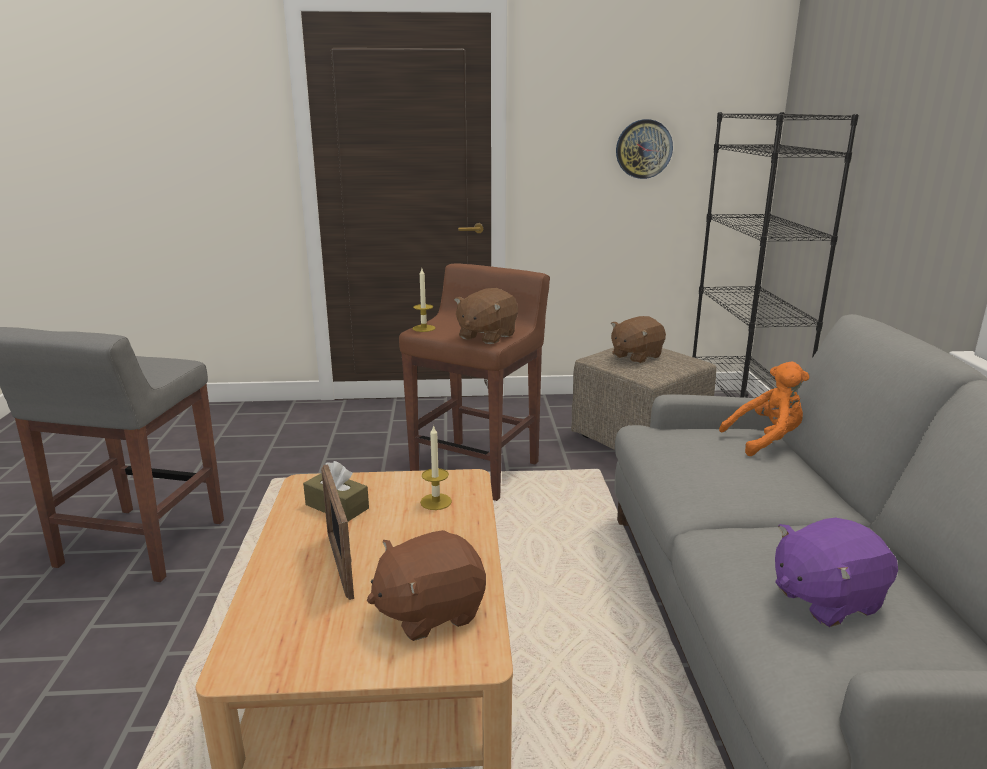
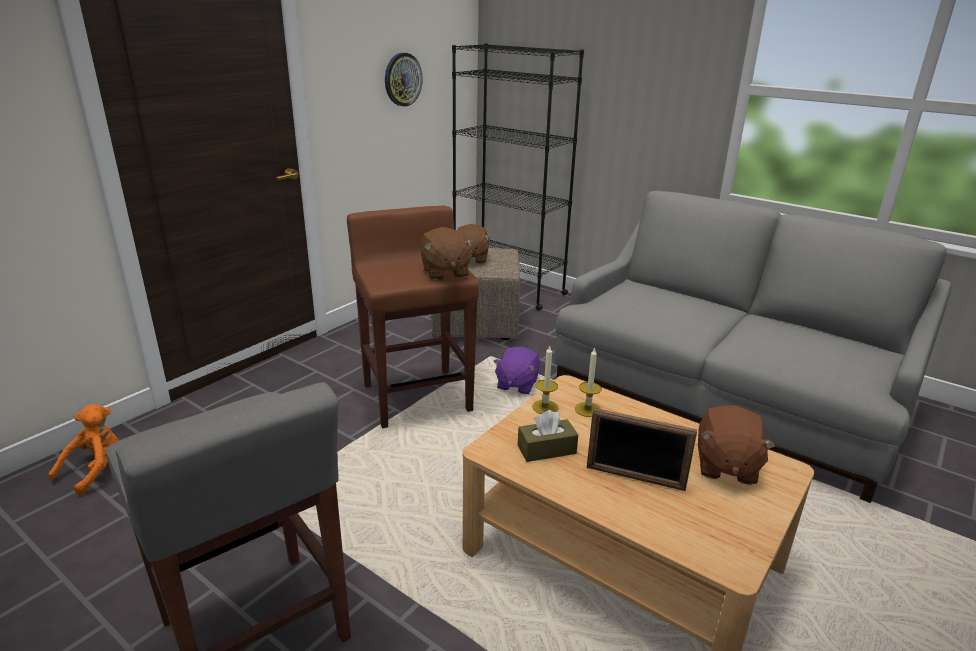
camera: 50 degrees left, 5 degrees up
(424, 328) = (383, 282): candle -> candle (545, 407)
(766, 440) = (651, 286): orange plush toy -> orange plush toy (95, 470)
(825, 598) = (819, 353): purple plush toy -> purple plush toy (516, 384)

